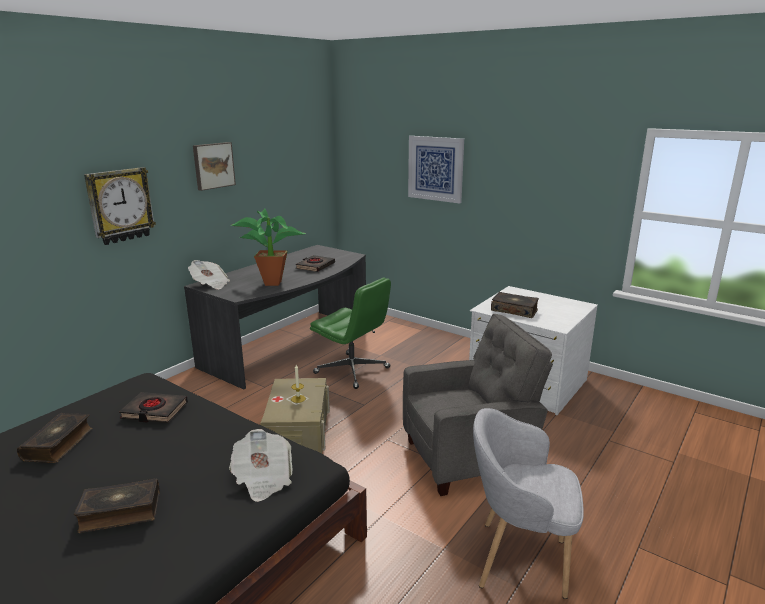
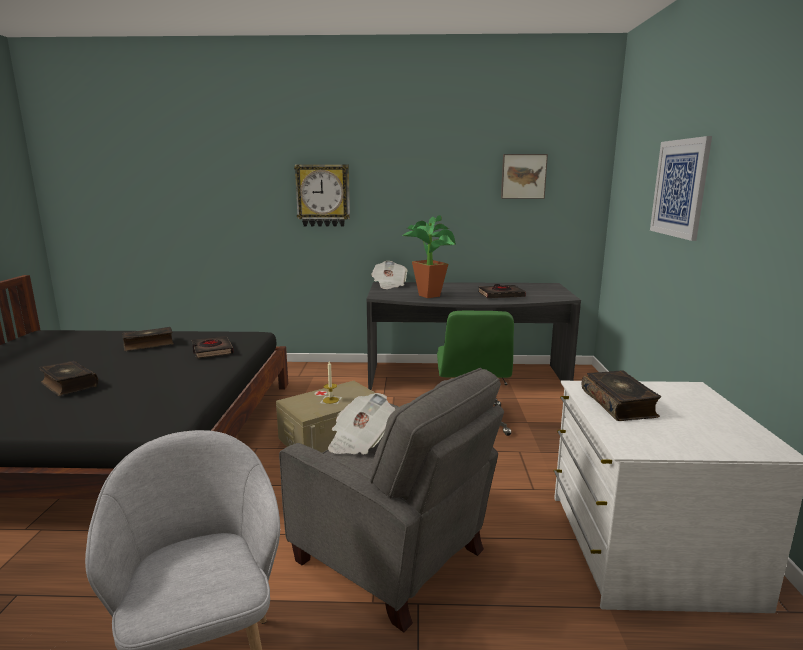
camera: 55 degrees right, 5 degrees down
(213, 165) = (424, 171): picture -> picture (523, 176)
(263, 479) = (132, 412): newspaper -> newspaper (360, 441)

